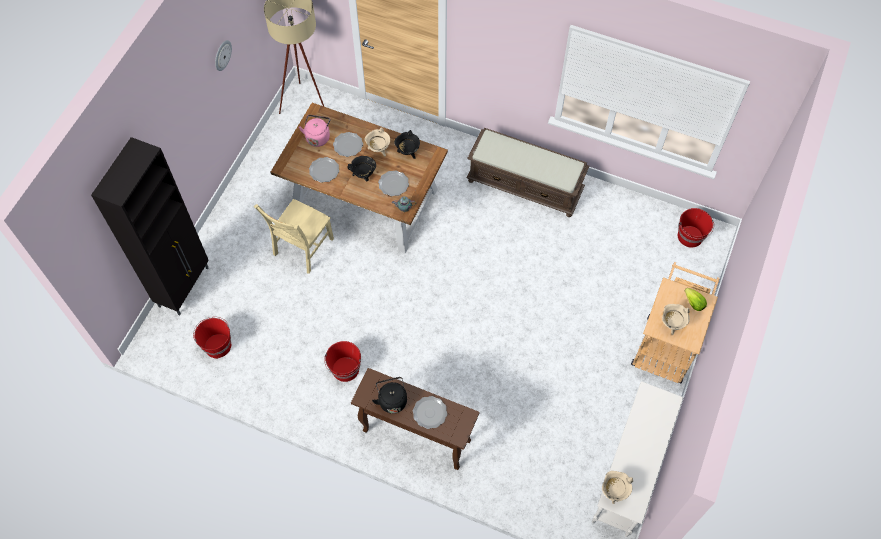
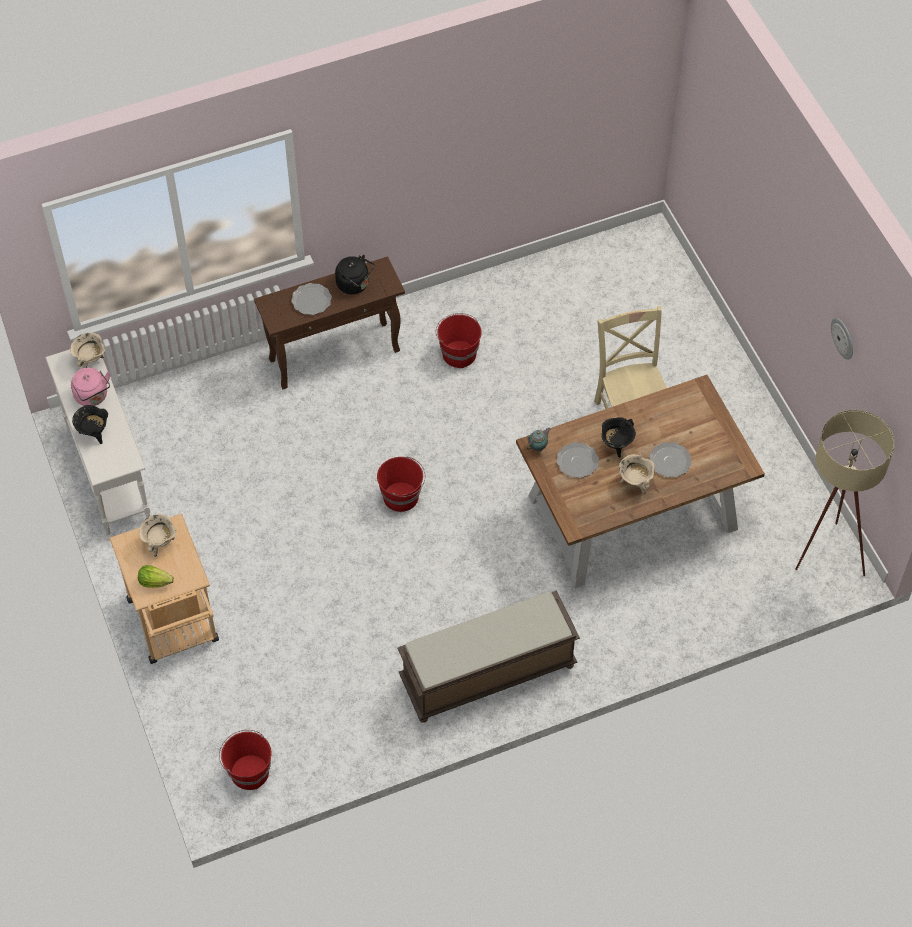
camera: 135 degrees right, 5 degrees down
(184, 286) = (688, 298): black cabinet -> none
(217, 345) = (594, 281): red bucket -> red bucket (401, 496)
(318, 137) = (709, 444): pink kettle -> pink kettle (93, 397)
(324, 171) = (659, 417): plate -> none
(407, 152) = (603, 505): black cooking pot -> black cooking pot (94, 433)

